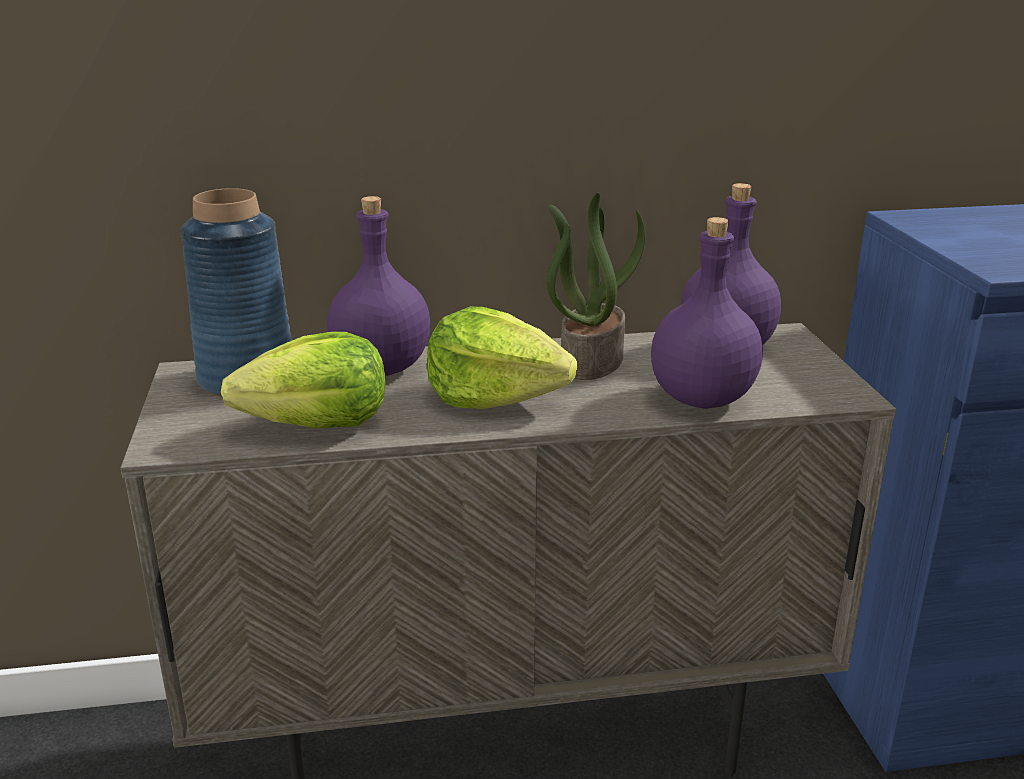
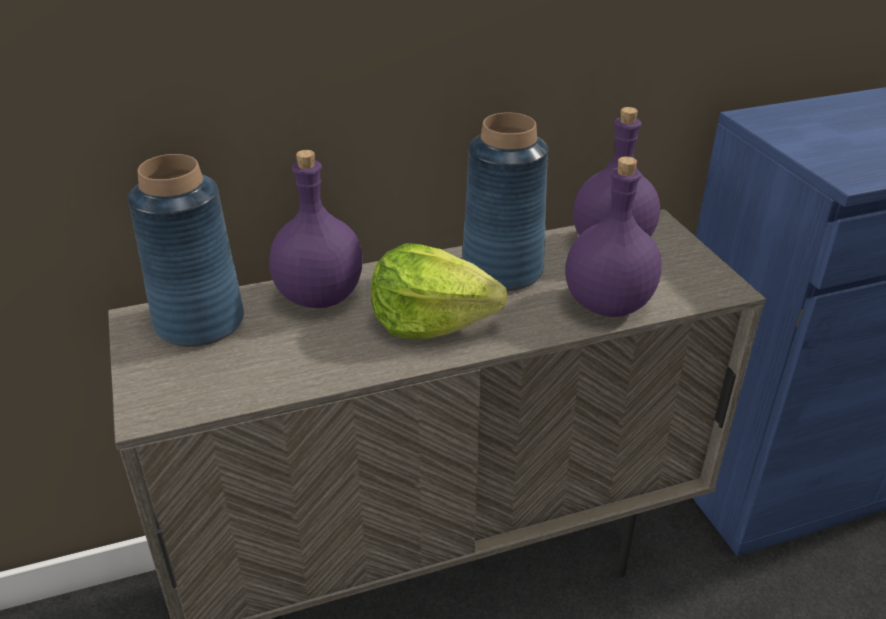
camera: 10 degrees left, 10 degrees up
(318, 424) = (284, 370): lettuce -> none
(590, 361) = (502, 270): potted plant -> blue vase

